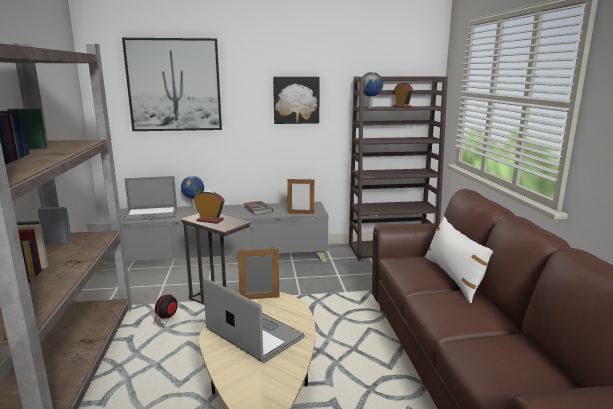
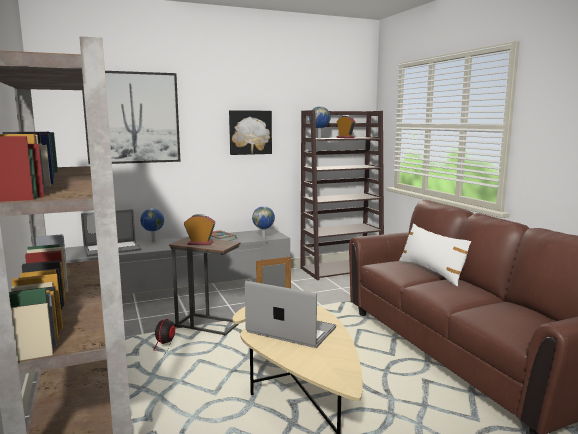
camera: 15 degrees left, 5 degrees down
(300, 213) = (264, 238): picture frame -> globe

